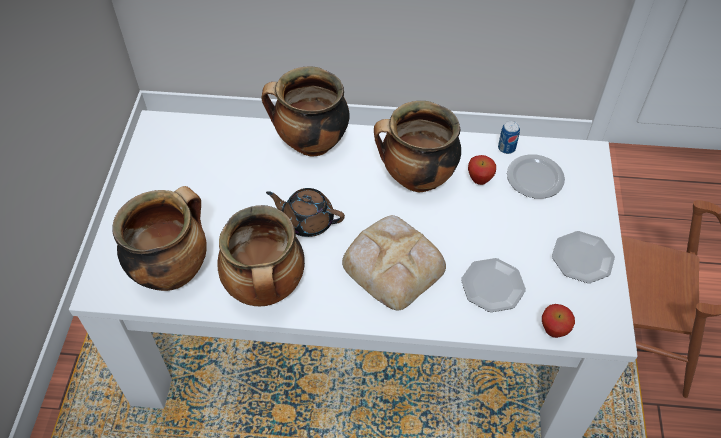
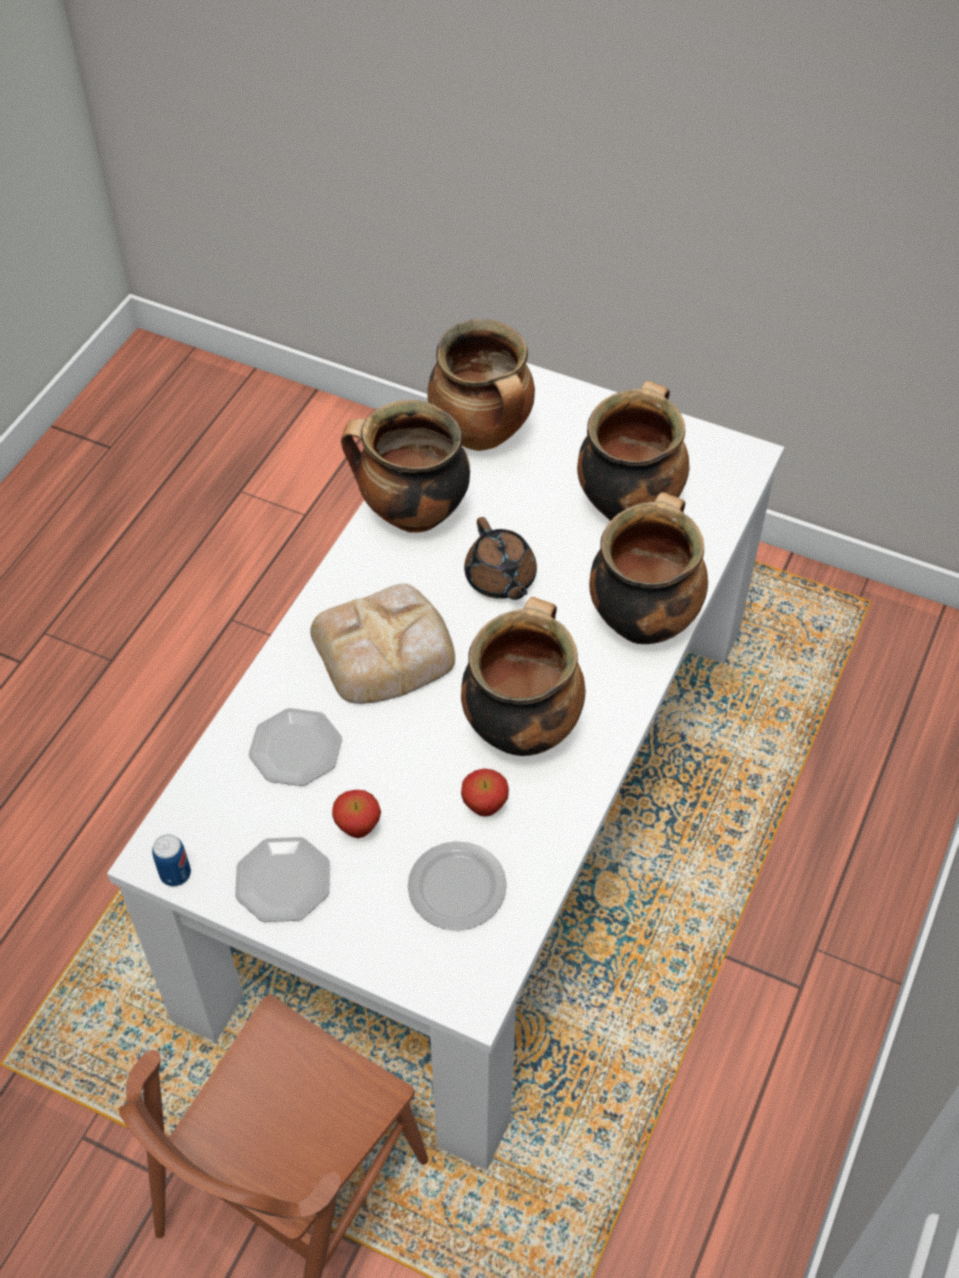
camera: 110 degrees right, 0 degrees up
(217, 172) = (628, 504): none -> cooking pot
(307, 221) = (500, 579): brown teapot -> brown teapot turned 120 degrees clockwise
(506, 148) = (536, 874): can -> can (175, 873)
(553, 331) = (194, 790): apple -> apple (358, 829)

